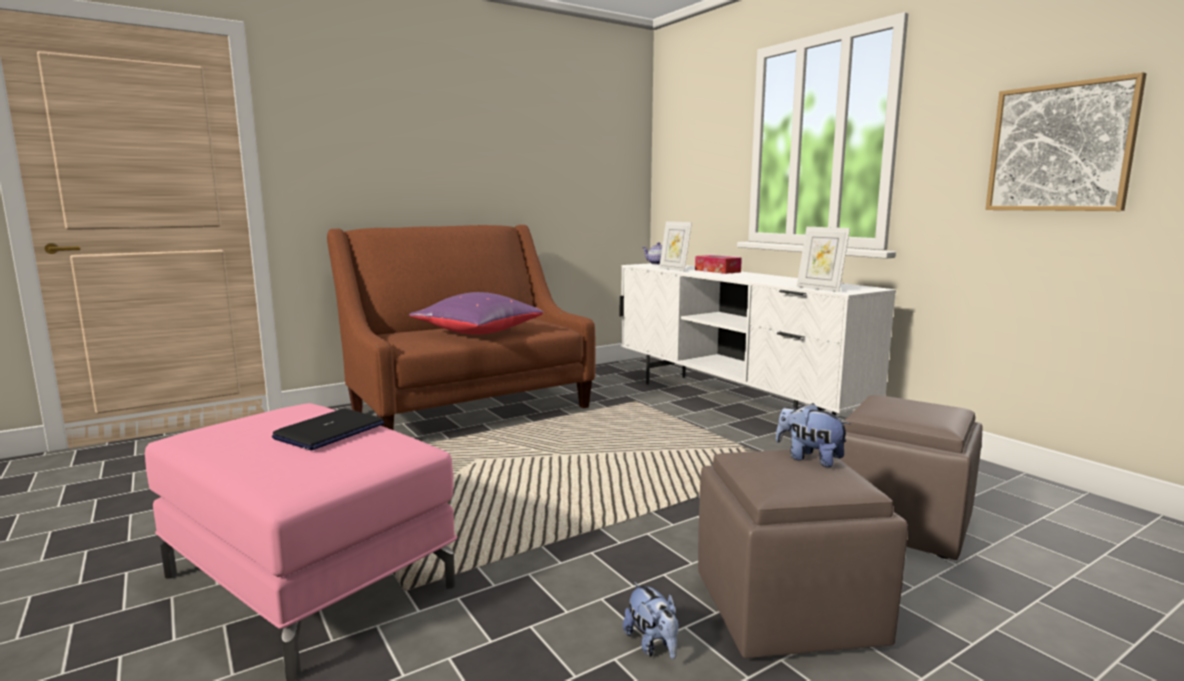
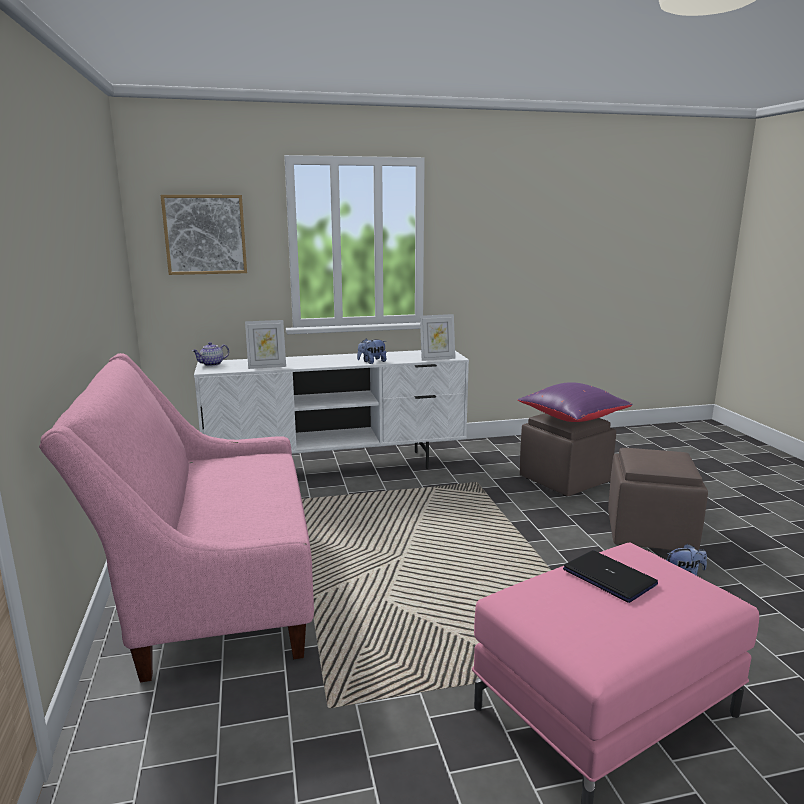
camera: 70 degrees left, 5 degrees up
(467, 407) = (211, 589): brown sofa -> pink sofa
(477, 333) = (250, 493): purple pillow -> purple pillow (574, 418)
(717, 271) = (301, 360): tissue box -> none
(809, 458) = (646, 453): plush toy -> plush toy (372, 362)
(1060, 148) = (520, 256): picture -> picture (205, 234)

